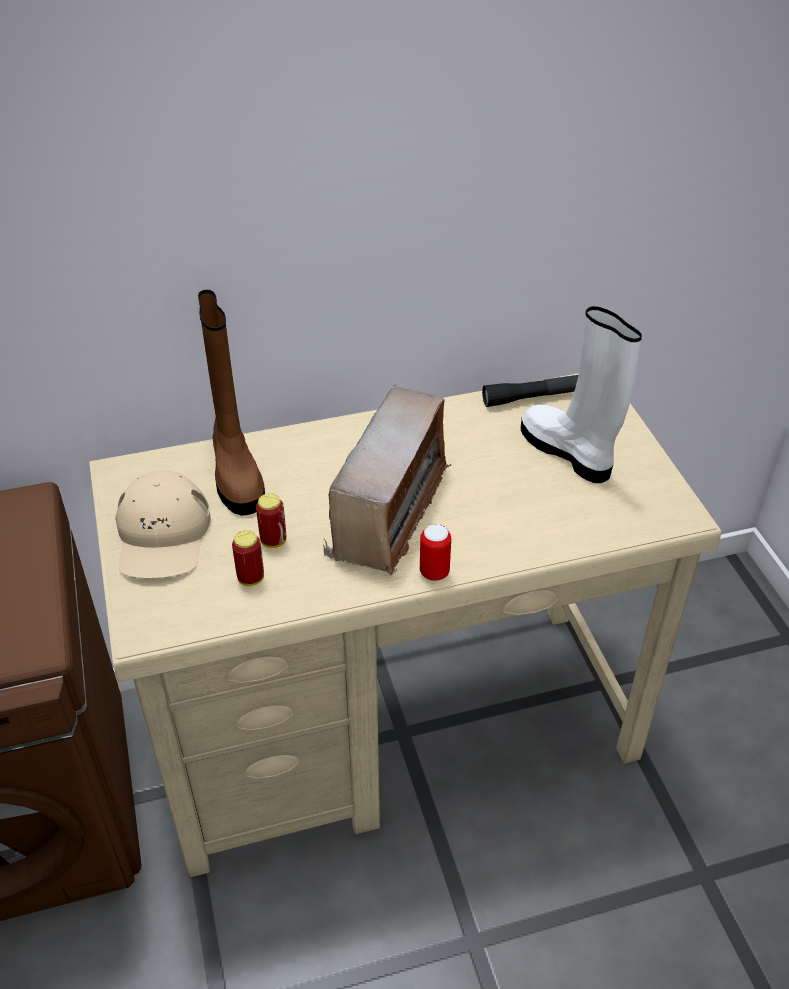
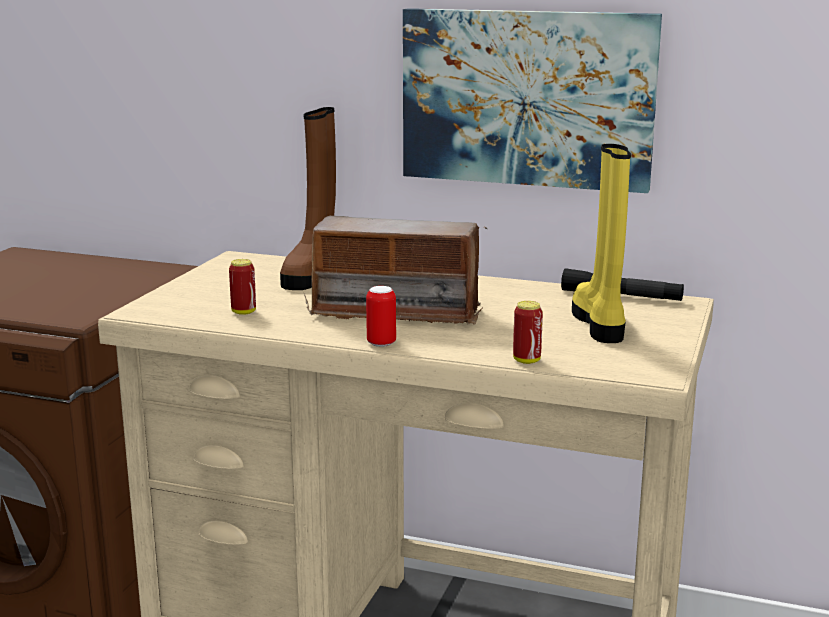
camera: 35 degrees right, 25 degrees down
(163, 535) = (218, 284): beige cap -> none
(273, 541) = (287, 303): can -> can (526, 360)
(390, 510) = (397, 312): radio -> radio turned 45 degrees clockwise
(426, 231) = (527, 98): none -> picture
(568, 452) = (600, 324): white boot -> yellow boot

